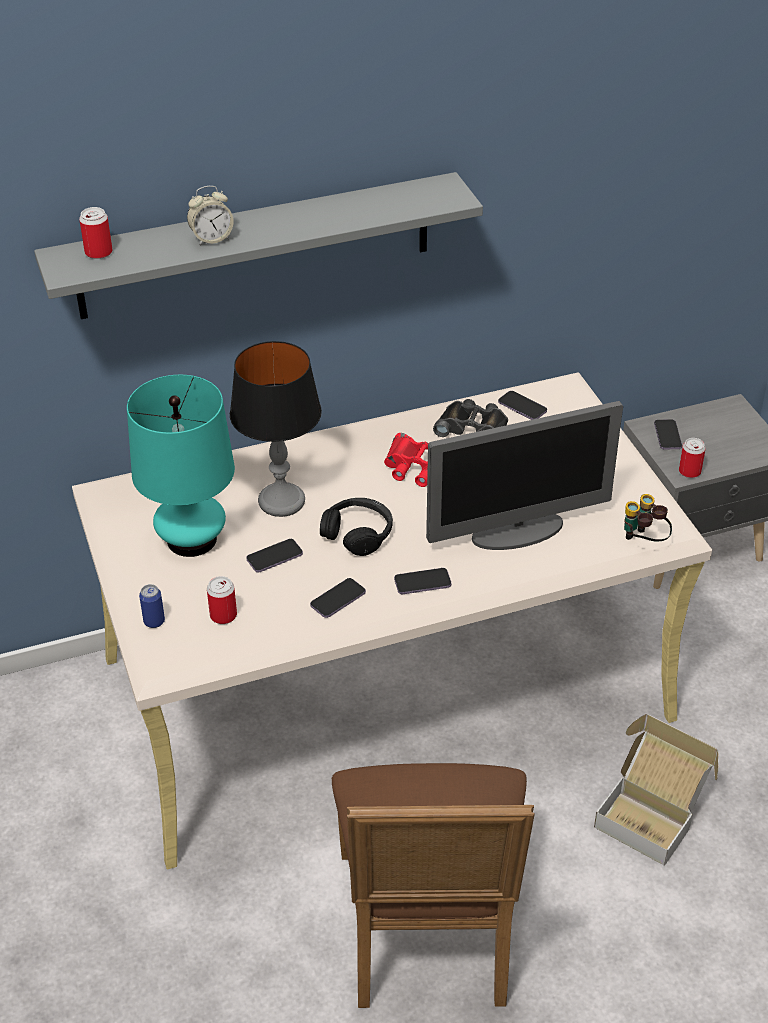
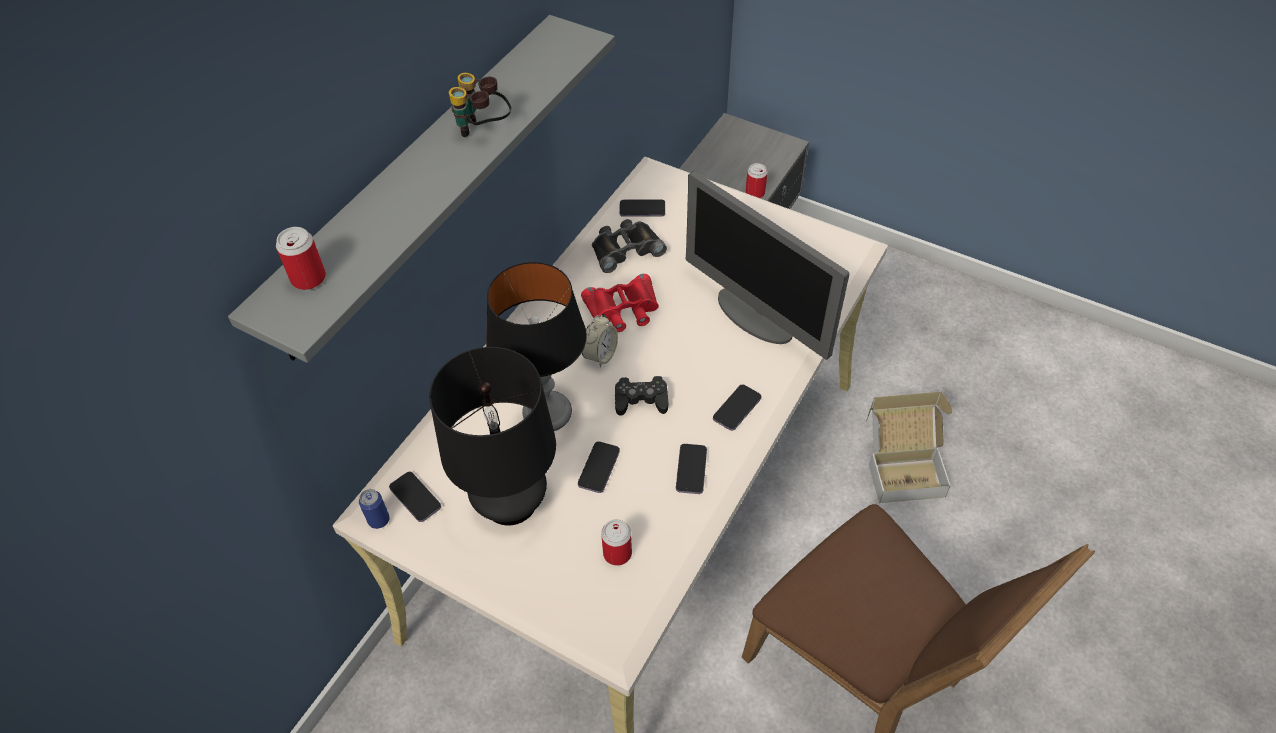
camera: 40 degrees left, 10 degrees up
(154, 621) = (565, 604): can -> can (379, 520)
(191, 539) = (510, 501): turquoise table lamp -> black table lamp
(211, 238) = (410, 197): alarm clock -> alarm clock (600, 355)
(358, 534) = (641, 400): black headphones -> black game controller
(518, 531) = (755, 316): monitor -> monitor turned 105 degrees clockwise
(643, 542) = (846, 268): binoculars -> binoculars (483, 131)
(667, 436) = (712, 173): phone -> phone (415, 498)

